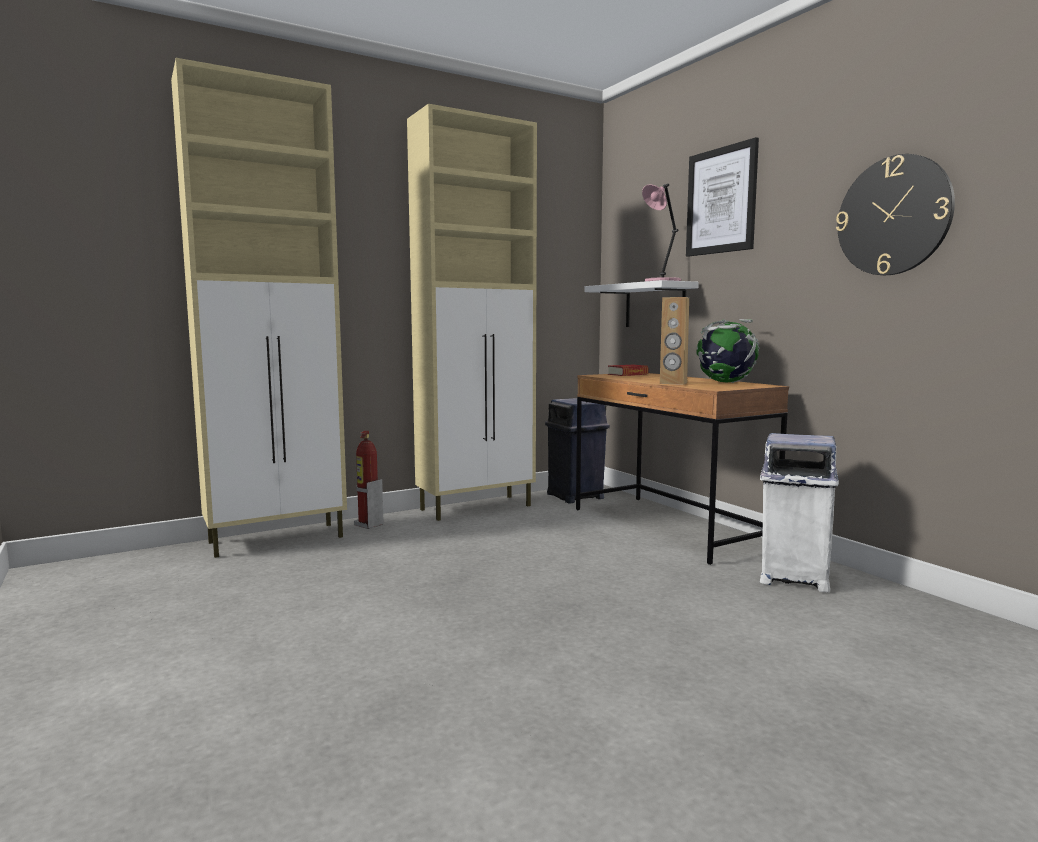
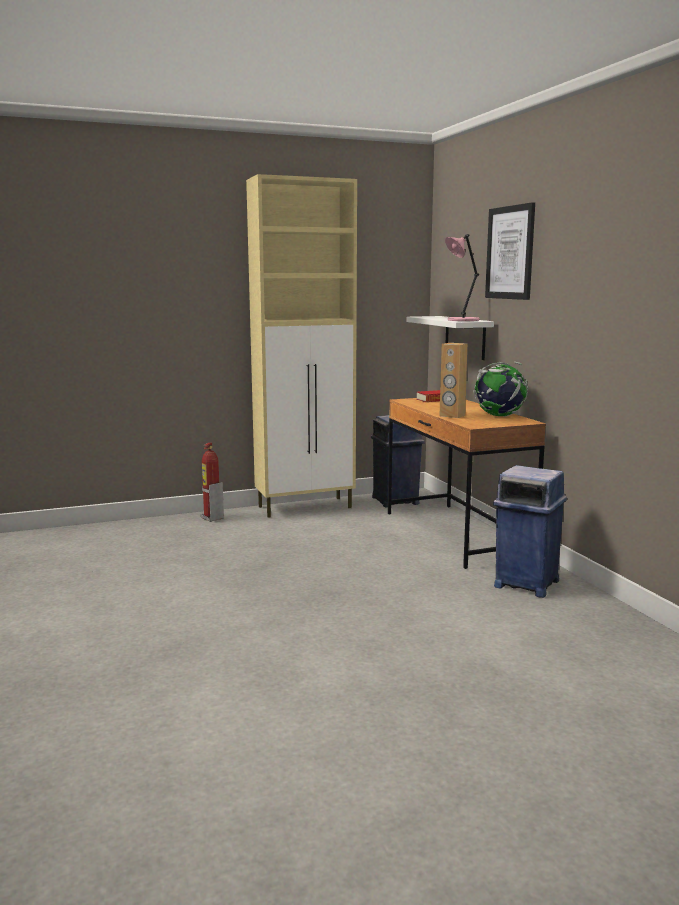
camera: 10 degrees right, 5 degrees up
(278, 539) = (140, 526): beige cabinet -> none
(792, 577) = (525, 583): white trash can -> blue trash can
(893, 216) = (616, 290): wall clock -> none

